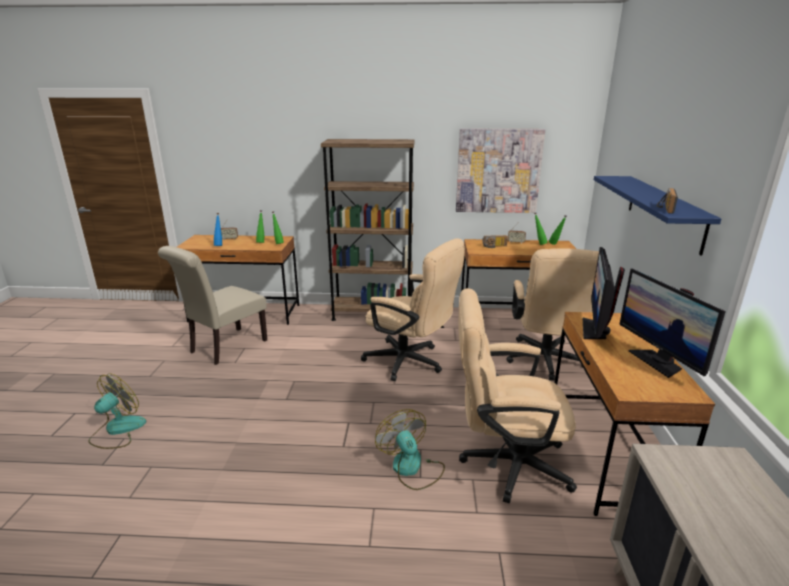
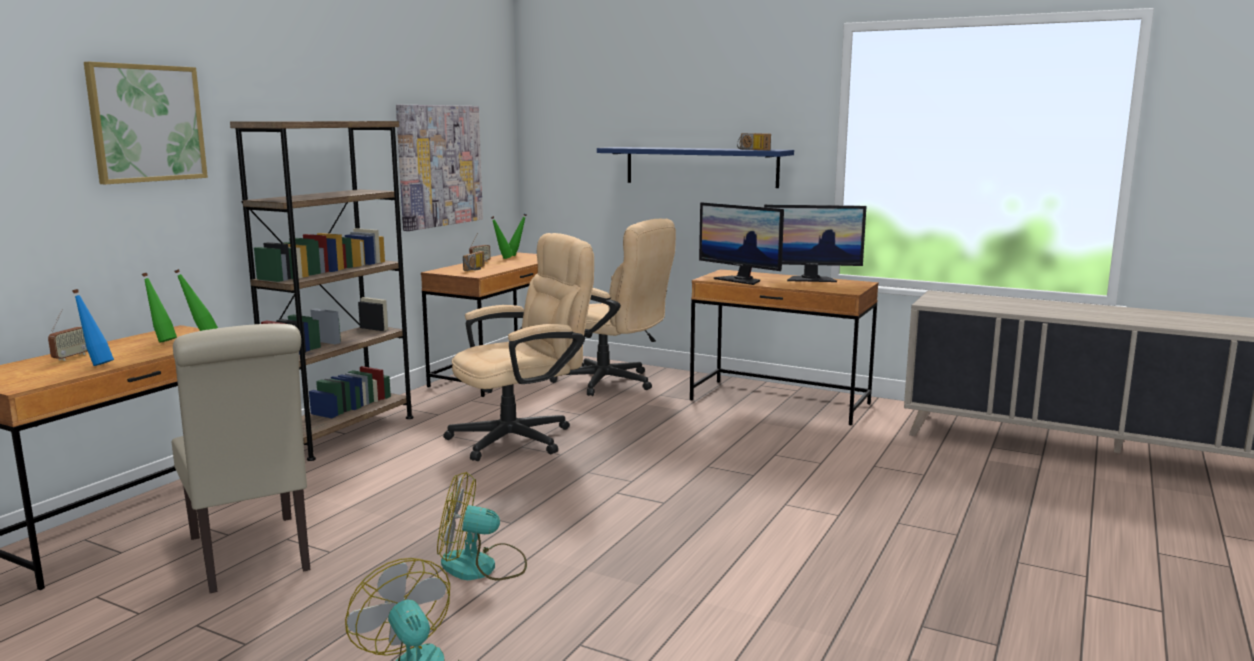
camera: 65 degrees left, 10 degrees down
(284, 139) = (147, 123): none -> picture
(411, 468) = (736, 476): fan -> fan (482, 567)
(505, 463) = (761, 437): beige office chair -> none

